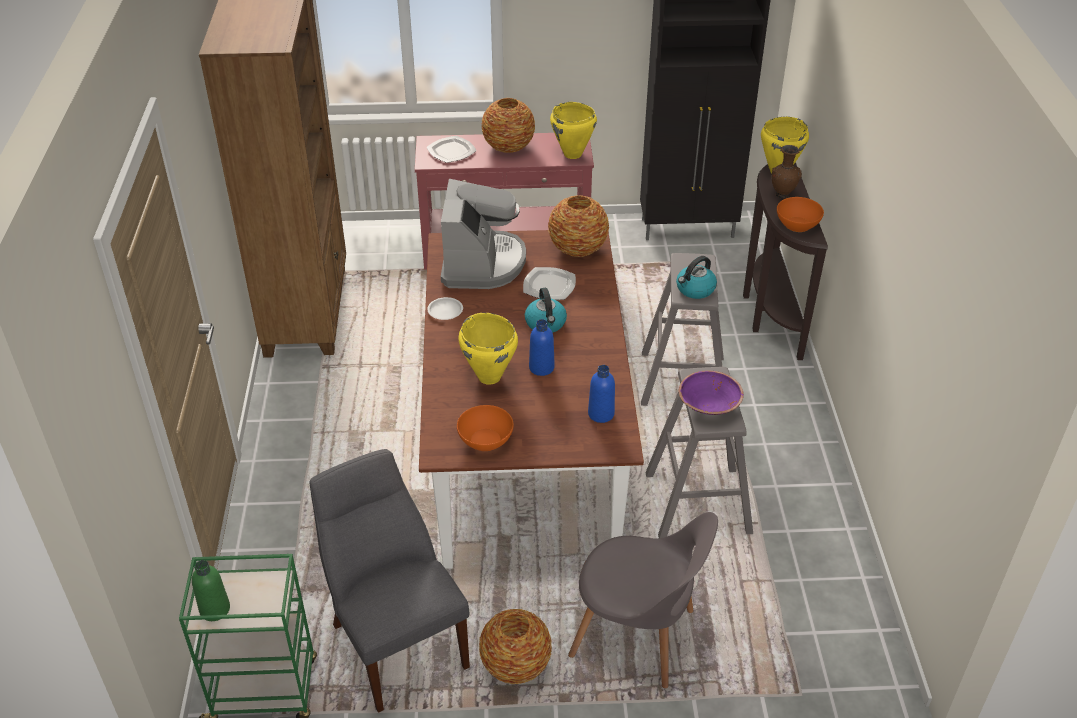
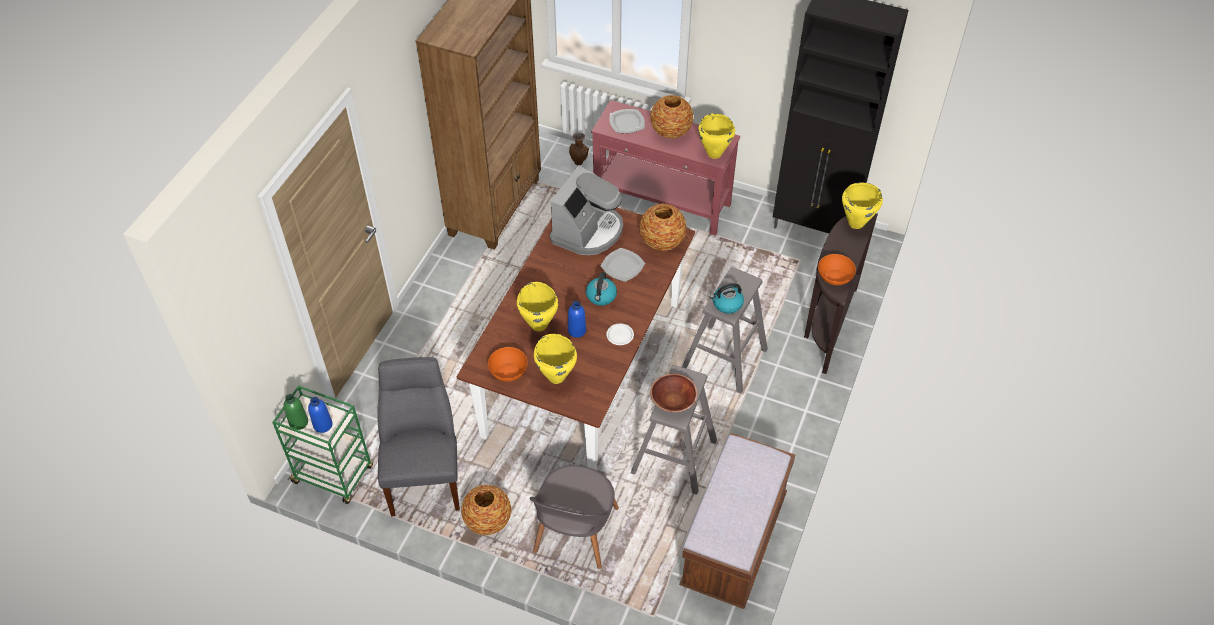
camera: 25 degrees right, 10 degrees up
(445, 311) = (540, 262): white plate -> white plate (619, 336)
(551, 425) = (556, 376): none -> yellow cooking pot
(601, 414) = (593, 380): blue bottle -> blue bottle (323, 425)
(638, 636) = (575, 533): grey chair -> grey chair turned 60 degrees clockwise
(709, 406) = (673, 401): purple bowl -> brown bowl
(782, 195) = (843, 246): brown vase -> brown vase (579, 162)
(831, 569) = (733, 541): none -> brown bench

